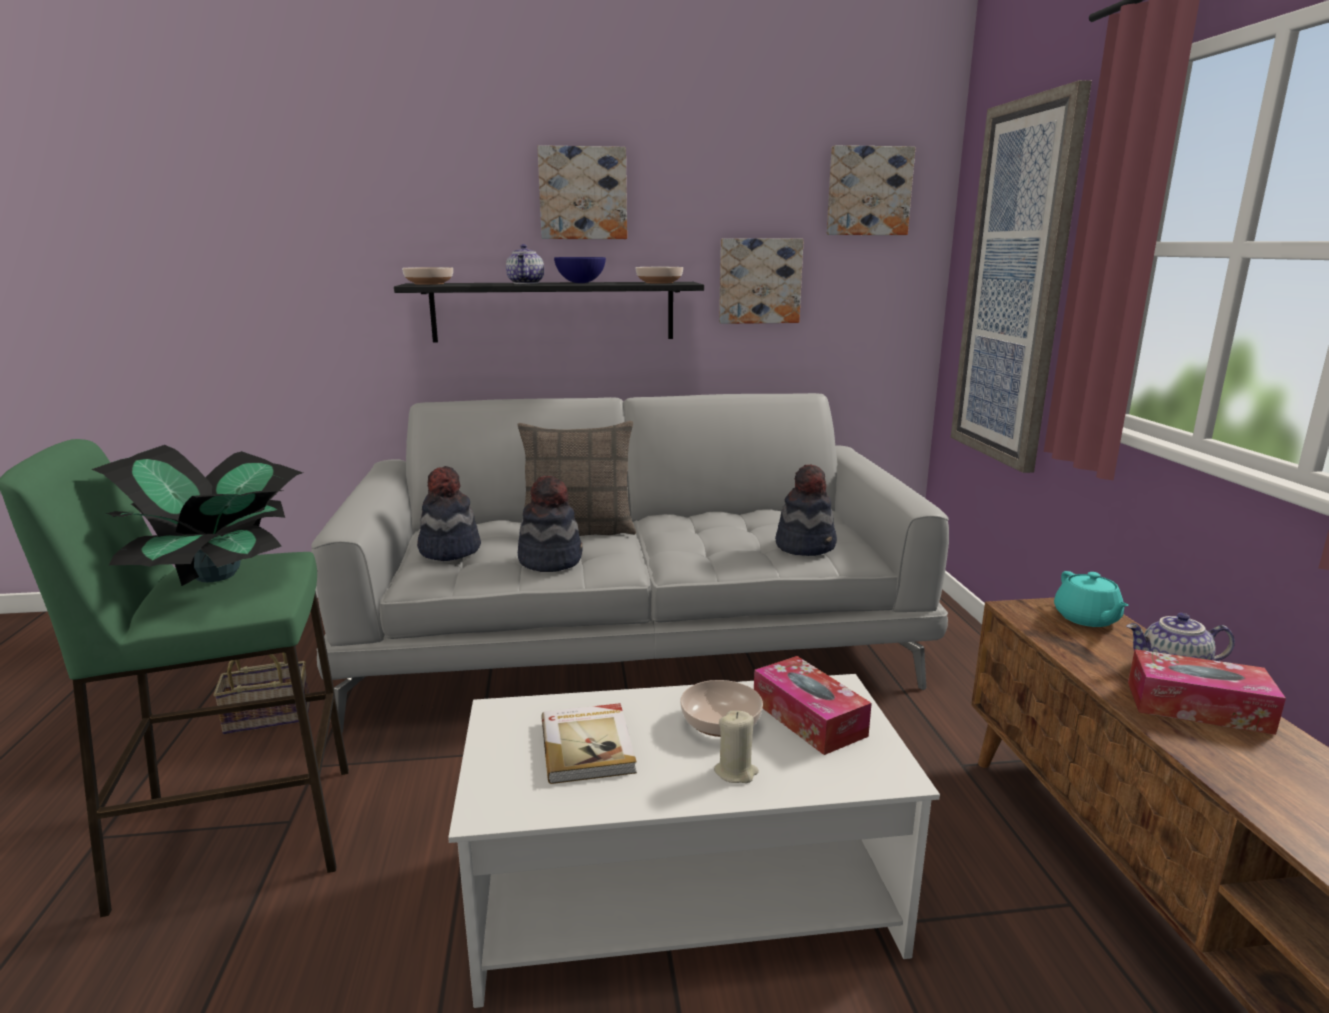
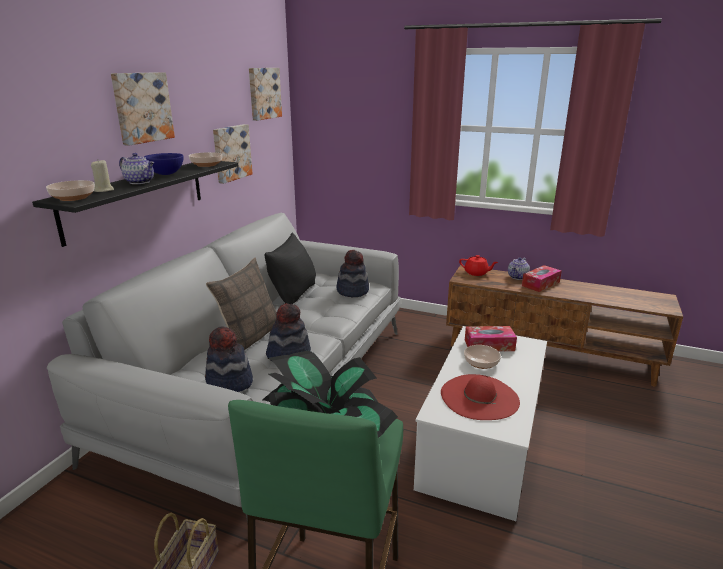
camera: 60 degrees left, 5 degrees up
(588, 745) = (479, 397): book -> red hat
(733, 518) = (293, 294): none -> black pillow
(736, 772) = (516, 371): beige candle -> beige candle (104, 190)
(1015, 286) = (356, 141): picture -> none
(1086, 619) = (476, 273): turquoise teapot -> red teapot

